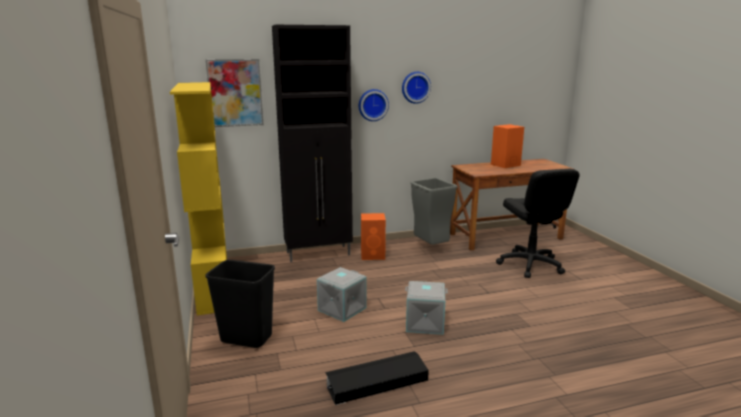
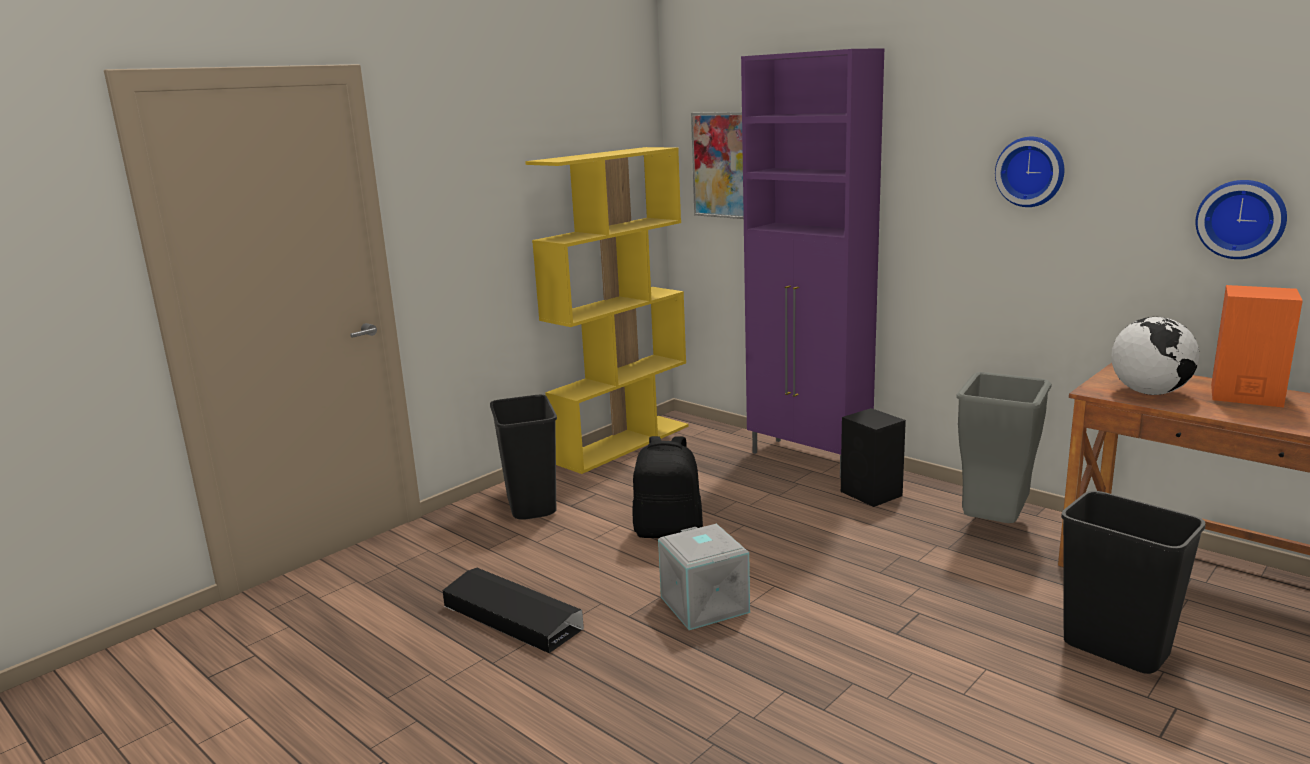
camera: 60 degrees right, 0 degrees up
(319, 253) = (809, 459): black cabinet -> purple cabinet
(341, 308) = (669, 531): grey storage box -> black backpack
(372, 105) = (937, 202): wall clock -> wall clock (1241, 218)
(373, 255) = (872, 494): orange speaker -> black speaker
(488, 170) = (1149, 392): none -> globe
(530, 265) = (1114, 649): black office chair -> black trash can

